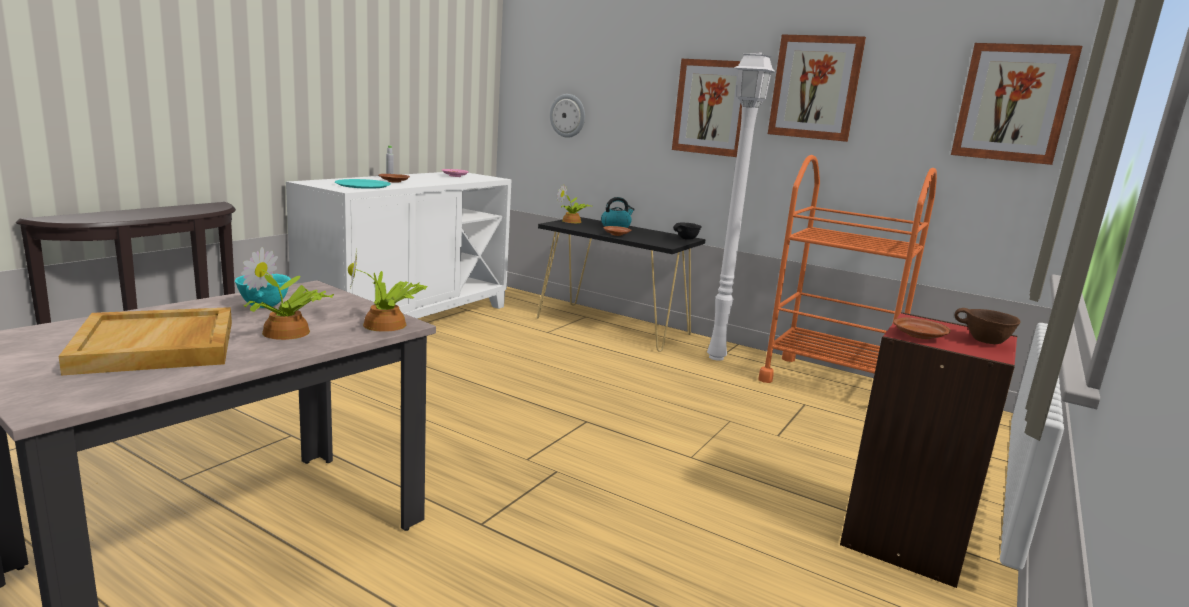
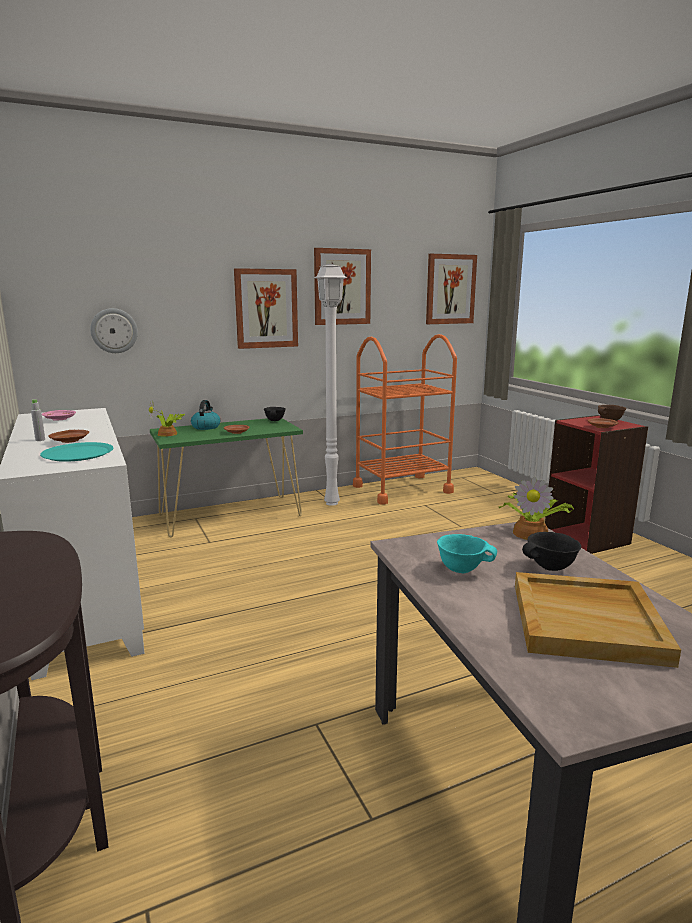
camera: 55 degrees left, 0 degrees up
(286, 333) = (550, 568): potted plant -> black bowl
(613, 326) = (231, 515): black console table -> green console table

